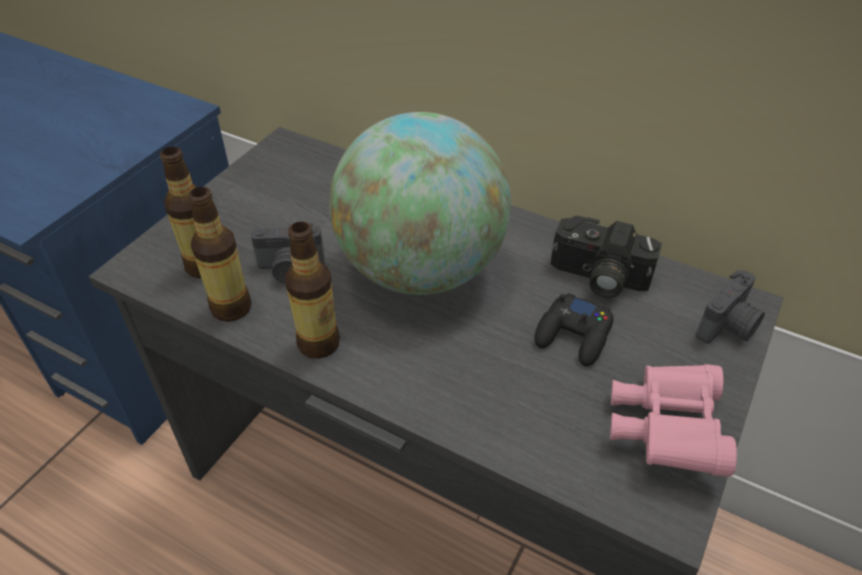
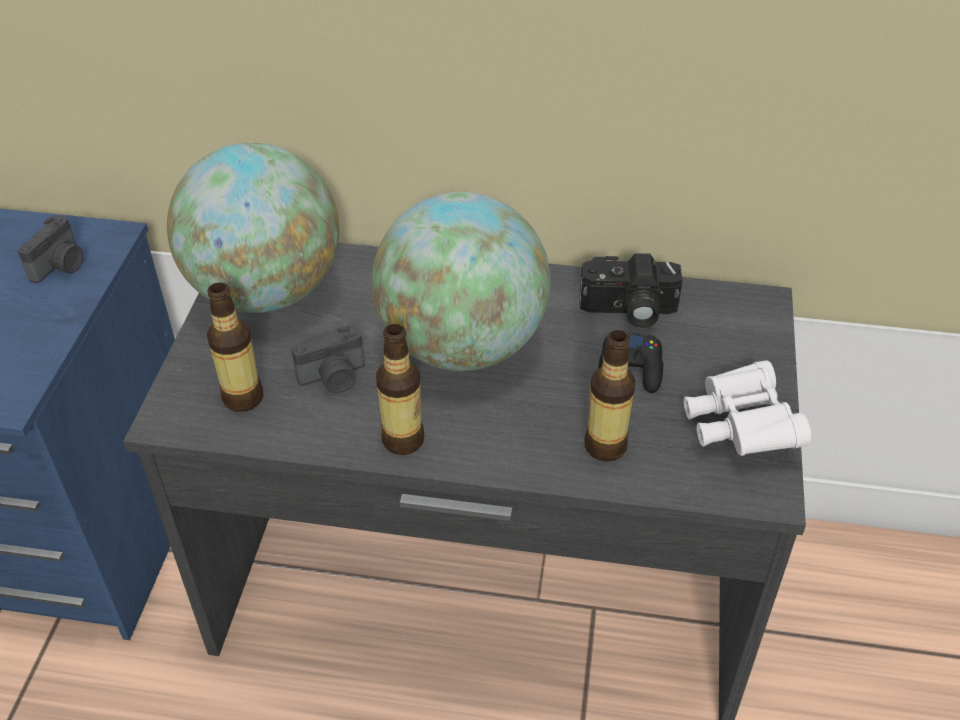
camera: 20 degrees left, 0 degrees up
(231, 308) = (296, 431): bottle -> bottle (605, 446)
(278, 181) = (266, 291): none -> globe
(664, 429) = (739, 427): pink binoculars -> white binoculars
(729, 327) = (757, 326): camera -> camera (61, 266)

